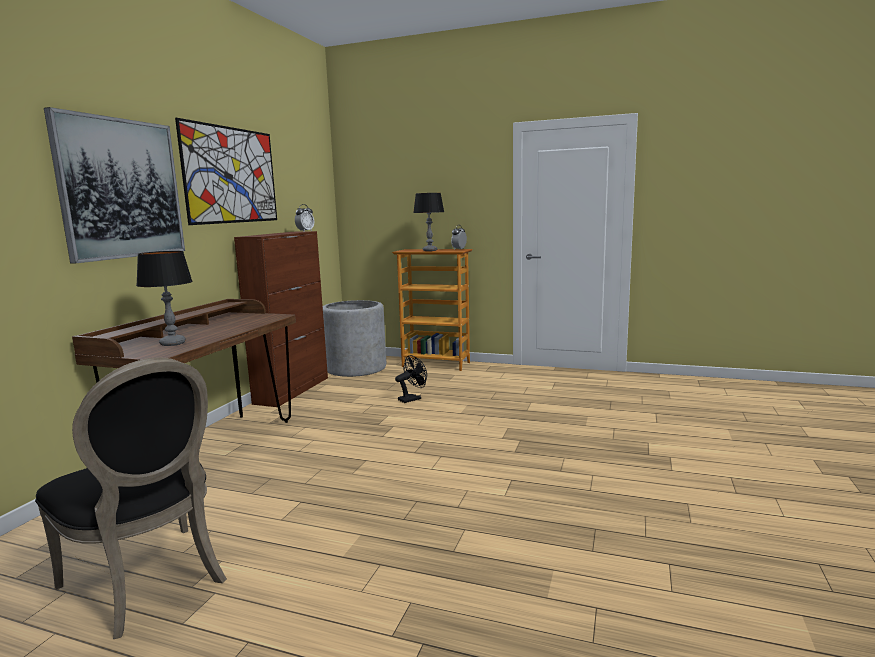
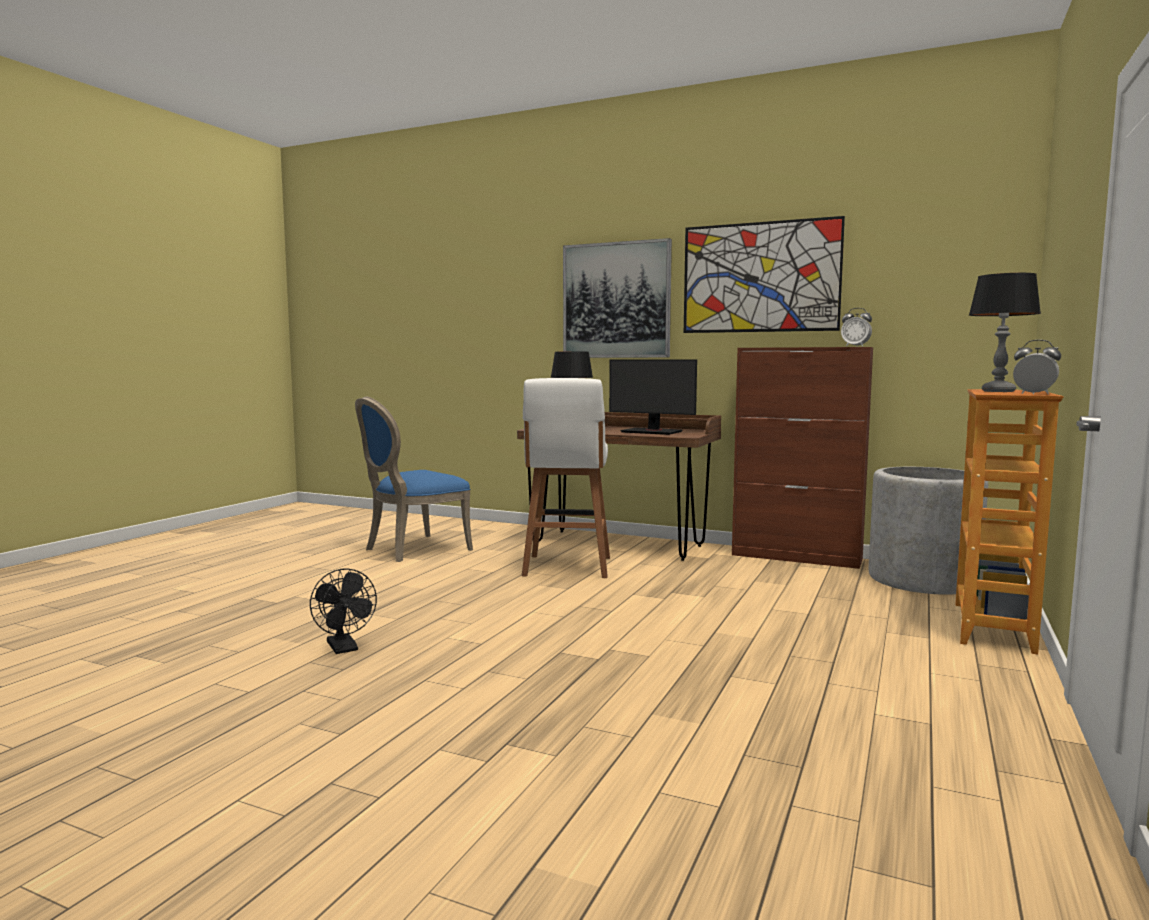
camera: 95 degrees right, 5 degrees down
(151, 583) = (413, 549): black chair -> blue chair
(234, 323) = (652, 432): none -> monitor
(295, 465) = (567, 567): none -> white stool
(412, 399) = (776, 608): black fan -> black fan (344, 648)

